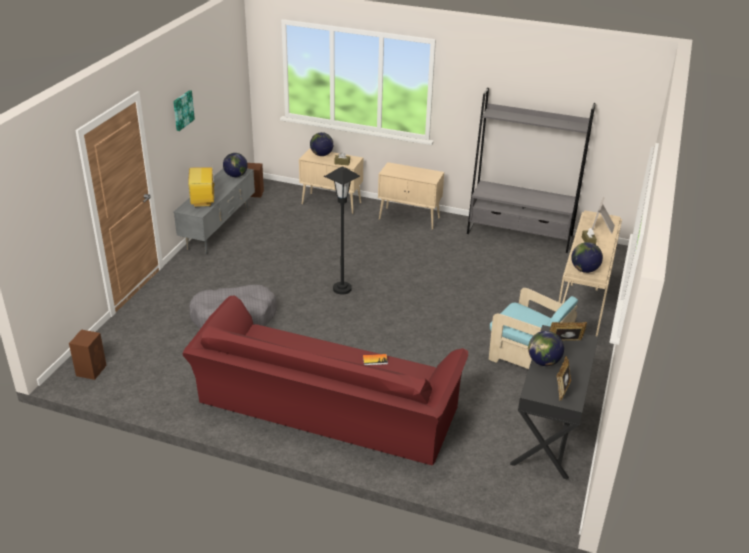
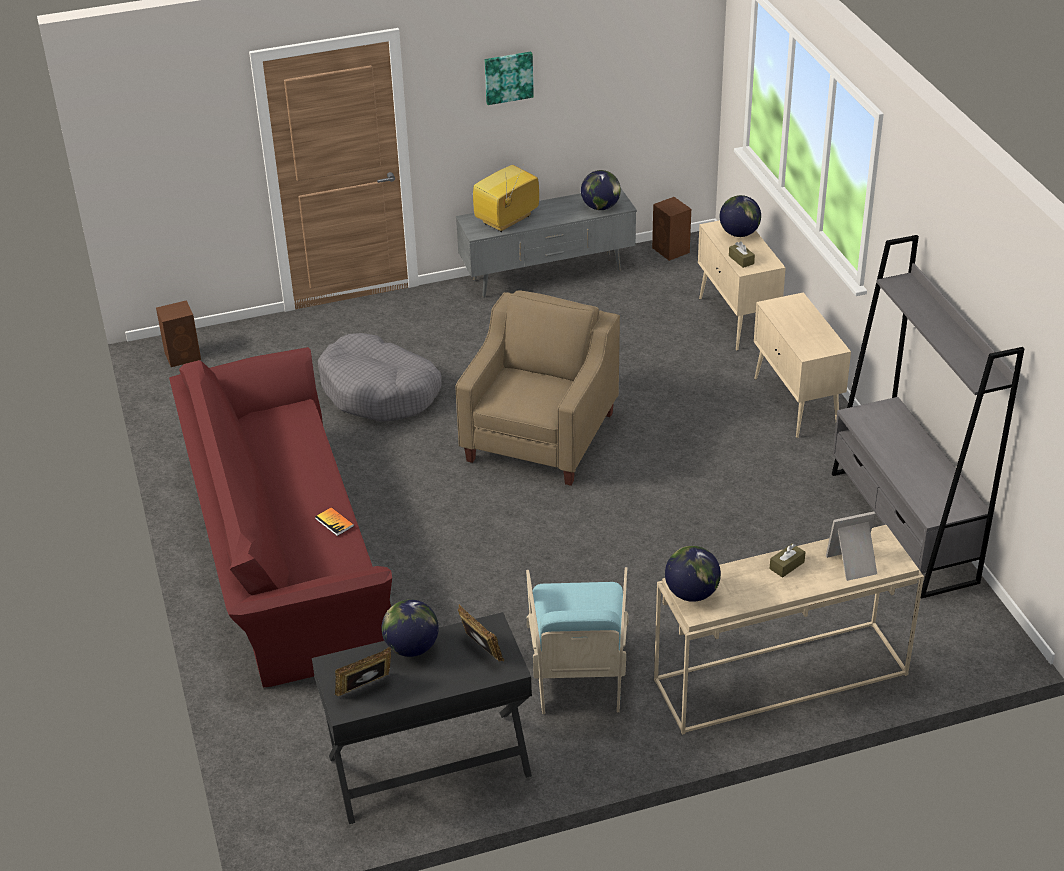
camera: 55 degrees right, 5 degrees up
(342, 289) = (541, 437): black floor lamp -> beige armchair

